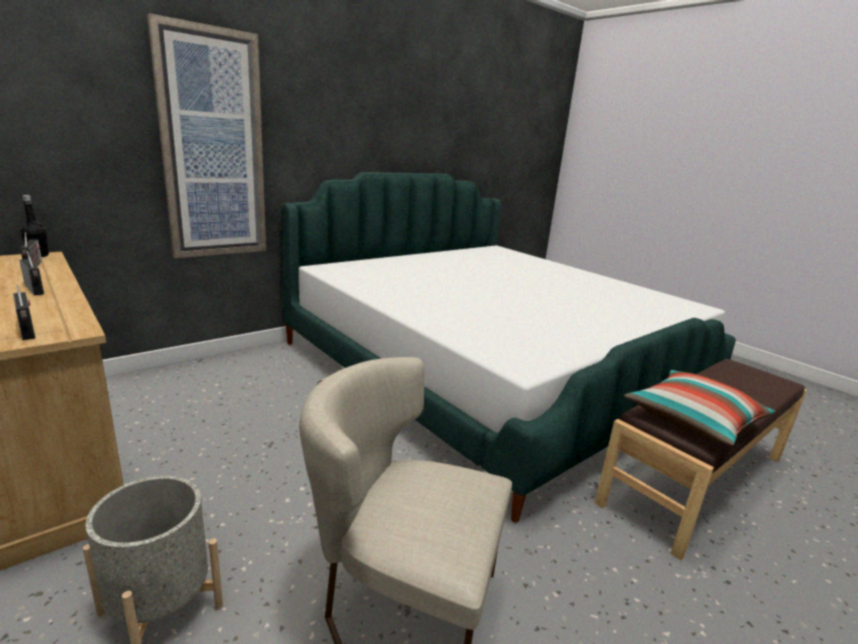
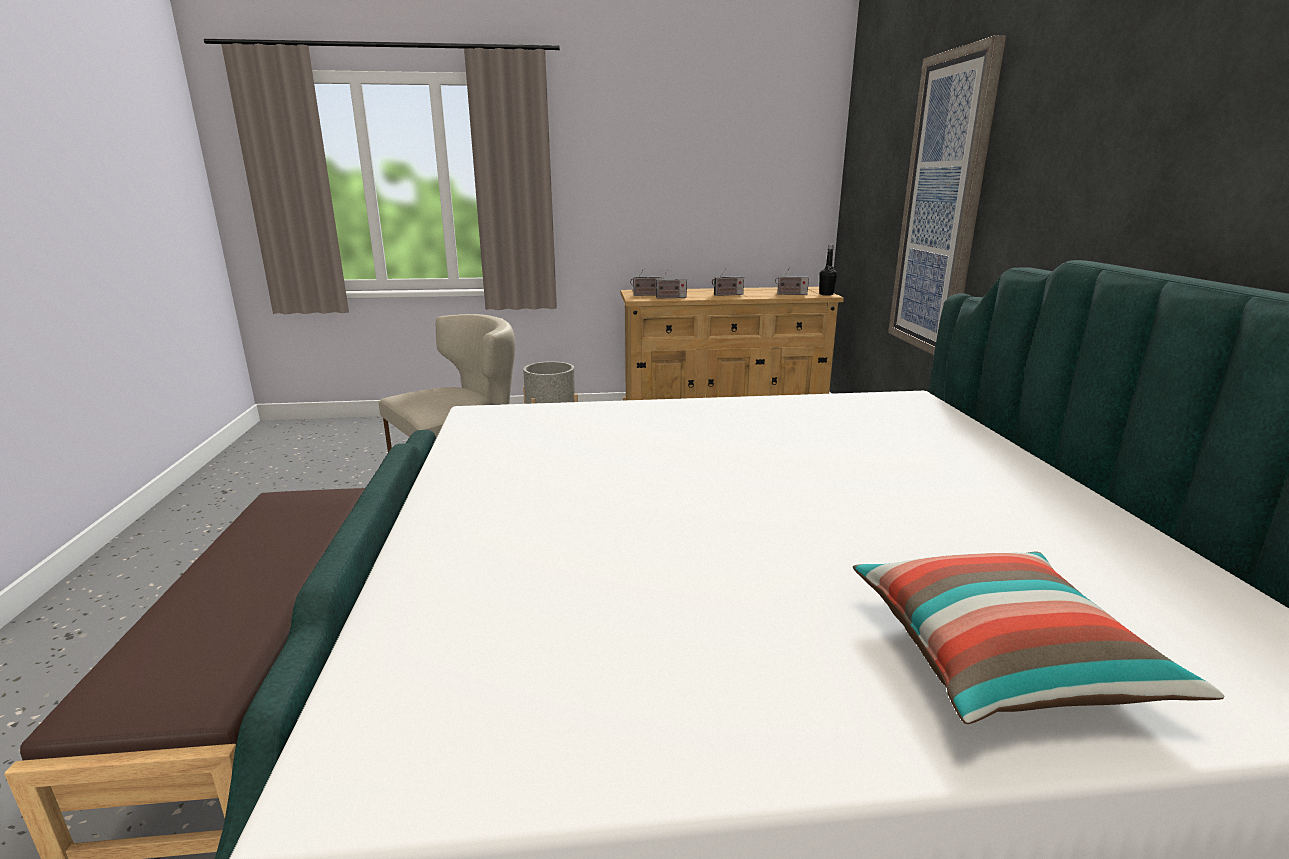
camera: 125 degrees right, 0 degrees up
(64, 314) = (669, 297): none -> radio
(693, 420) = (290, 515): pillow -> pillow (1001, 660)

